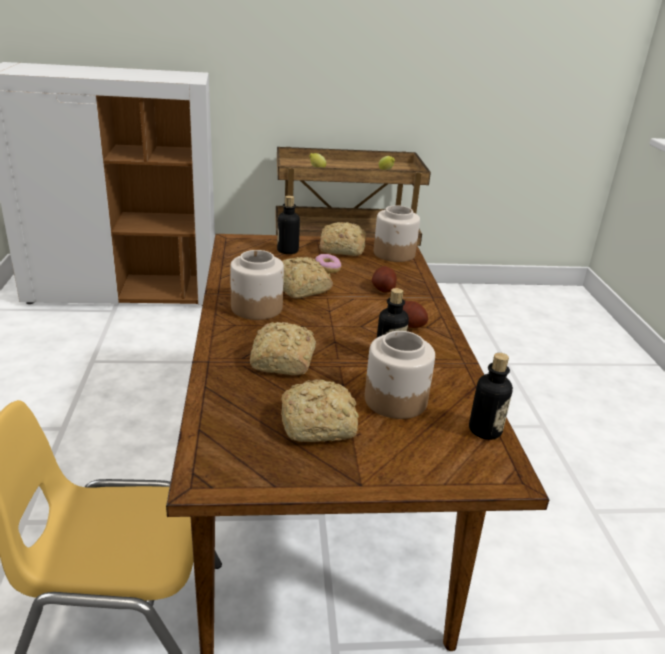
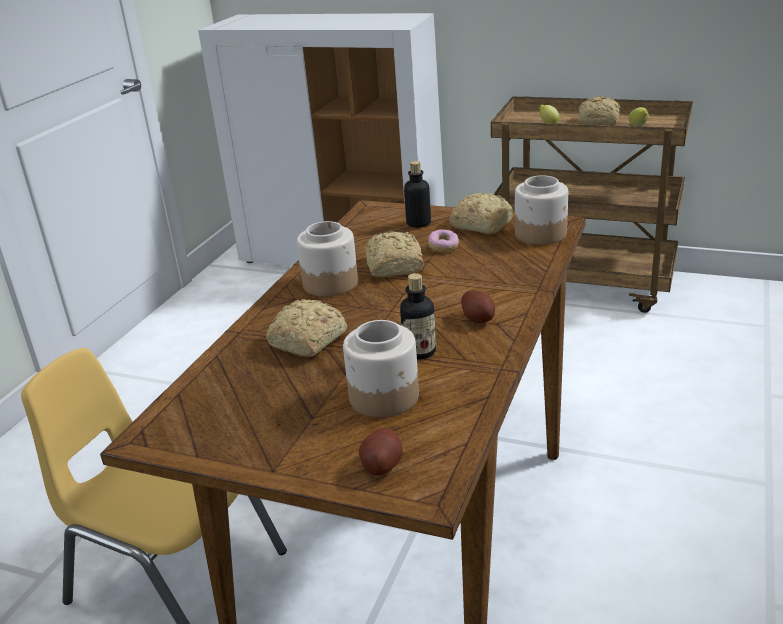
camera: 30 degrees right, 0 degrees up
(320, 425) = (286, 409): bread -> bread (600, 121)
(383, 289) = (486, 275): potato -> potato (381, 465)
(485, 430) = (451, 444): bottle -> none

